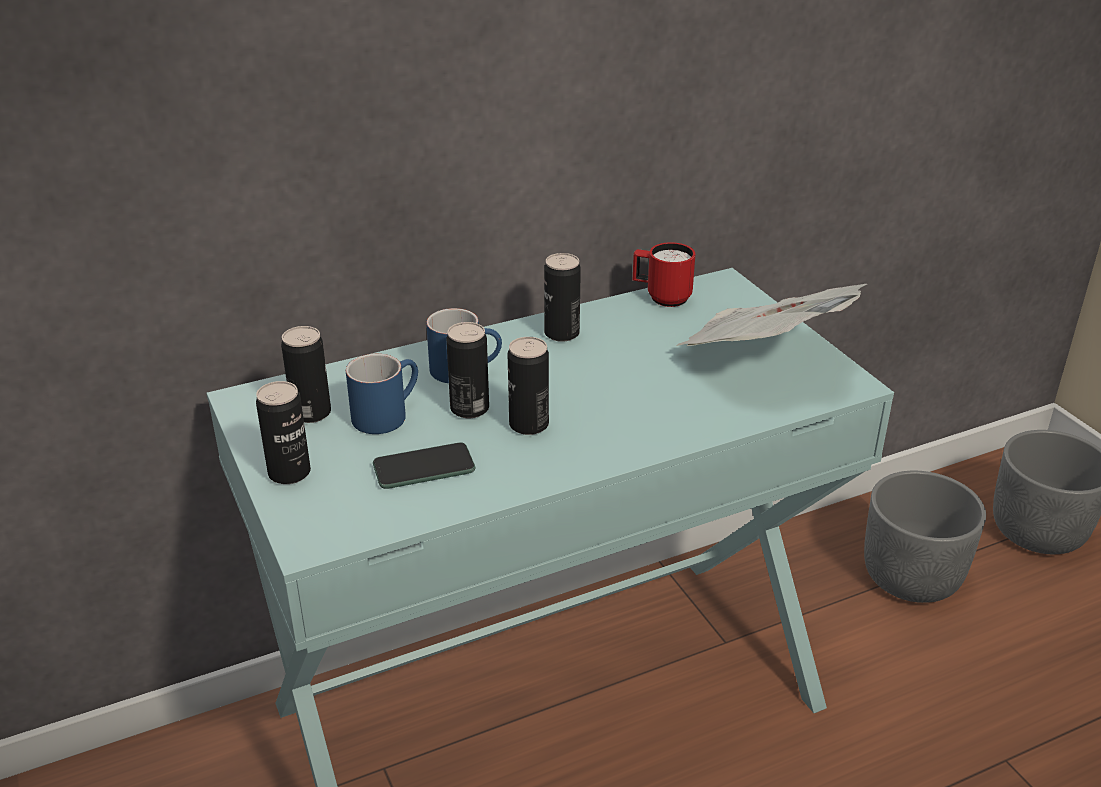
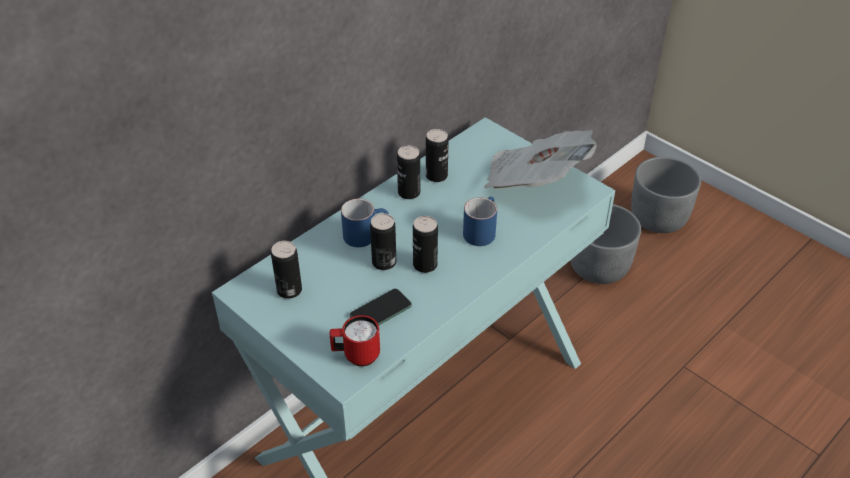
camera: 20 degrees left, 10 degrees up
(289, 473) = (303, 336): can -> can (436, 176)
(386, 413) = (336, 279): blue mug -> blue mug (480, 230)
(661, 297) = (454, 150): red mug -> red mug (356, 356)

